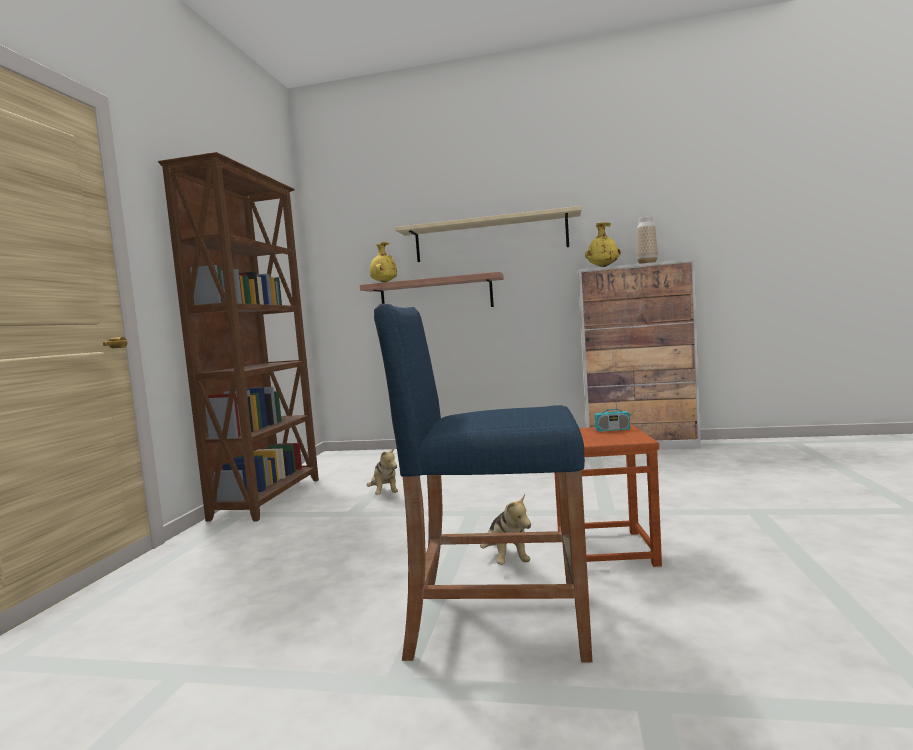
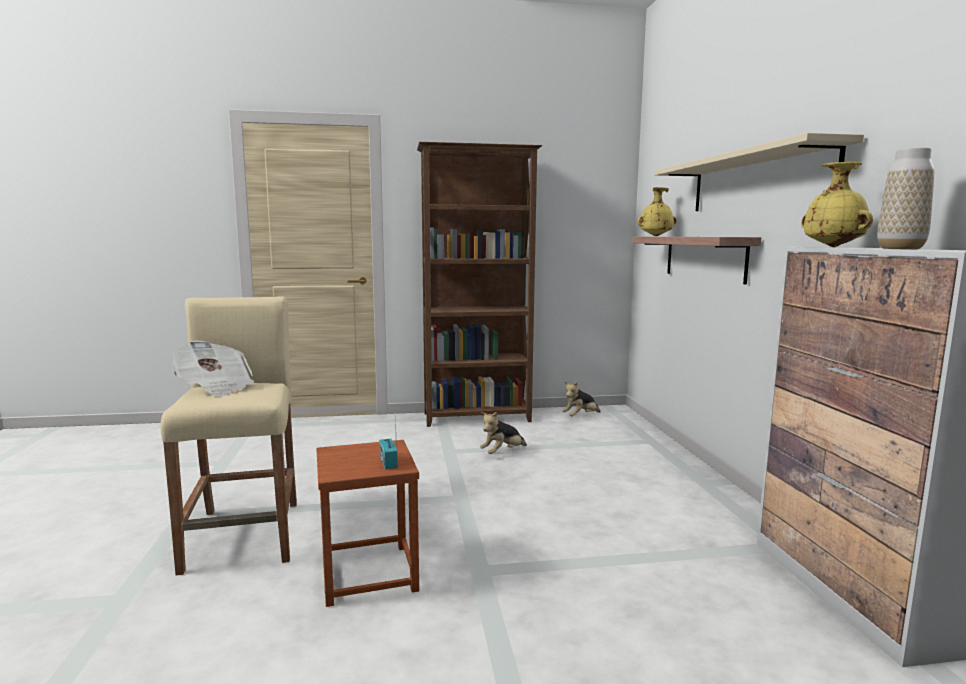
camera: 70 degrees right, 5 degrees up
(488, 416) = (215, 388): none -> newspaper
(497, 621) = (245, 535): blue stool -> beige stool
(506, 559) = (349, 526): plush toy -> plush toy (580, 417)

